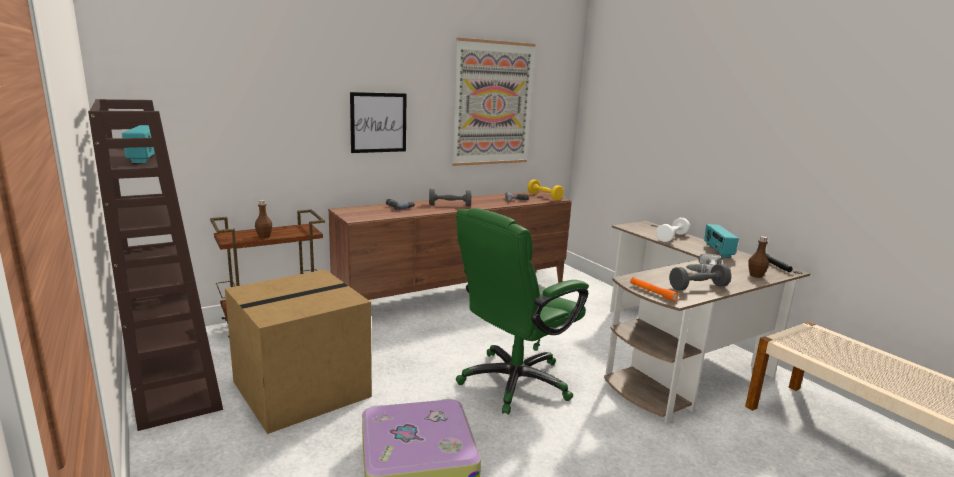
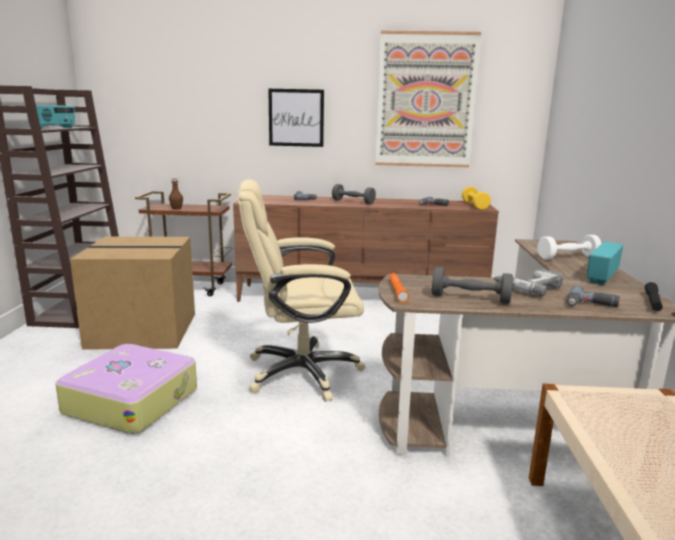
camera: 35 degrees right, 0 degrees up
(515, 381) = (302, 372): green office chair -> beige office chair
(755, 275) = (591, 305): brown bottle -> power drill

